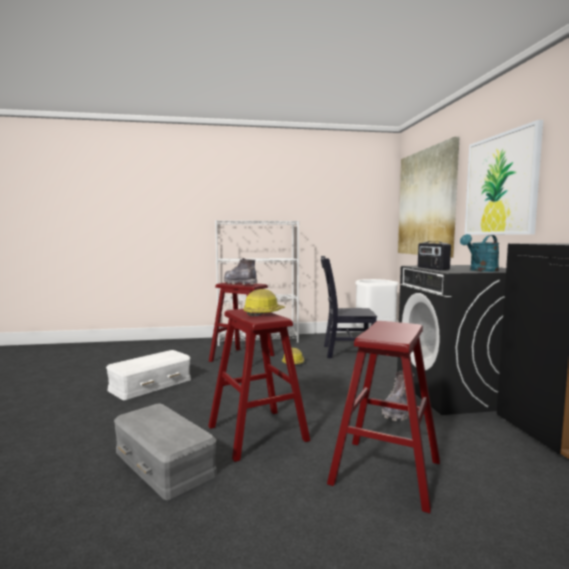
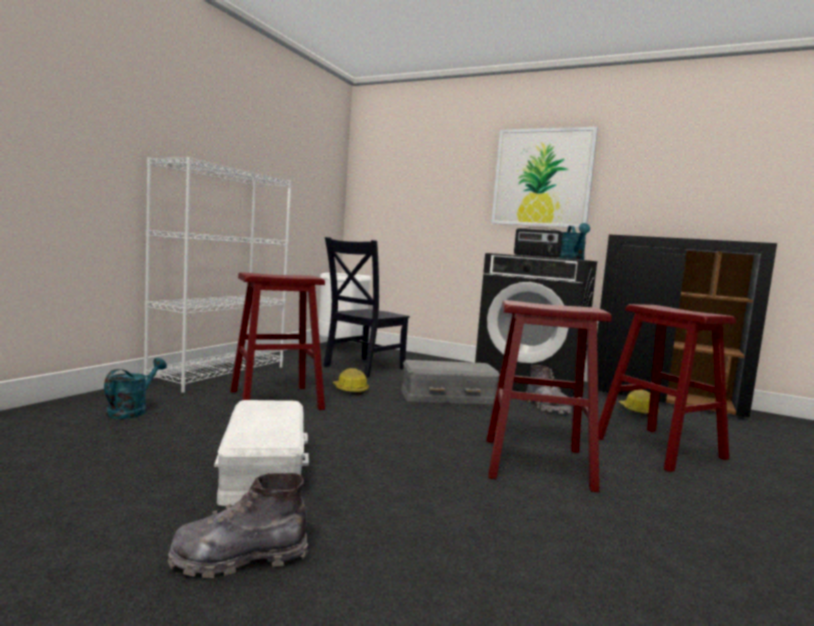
camera: 55 degrees left, 0 degrees up
(162, 463) = (572, 528): grey storage box -> grey storage box (448, 396)
(181, 349) = (132, 410): none -> turquoise watering can
(240, 283) = (279, 275): grey boot -> grey boot (239, 558)
(263, 313) = (547, 304): hard hat -> hard hat (637, 411)
(426, 203) = (414, 182): picture -> none

